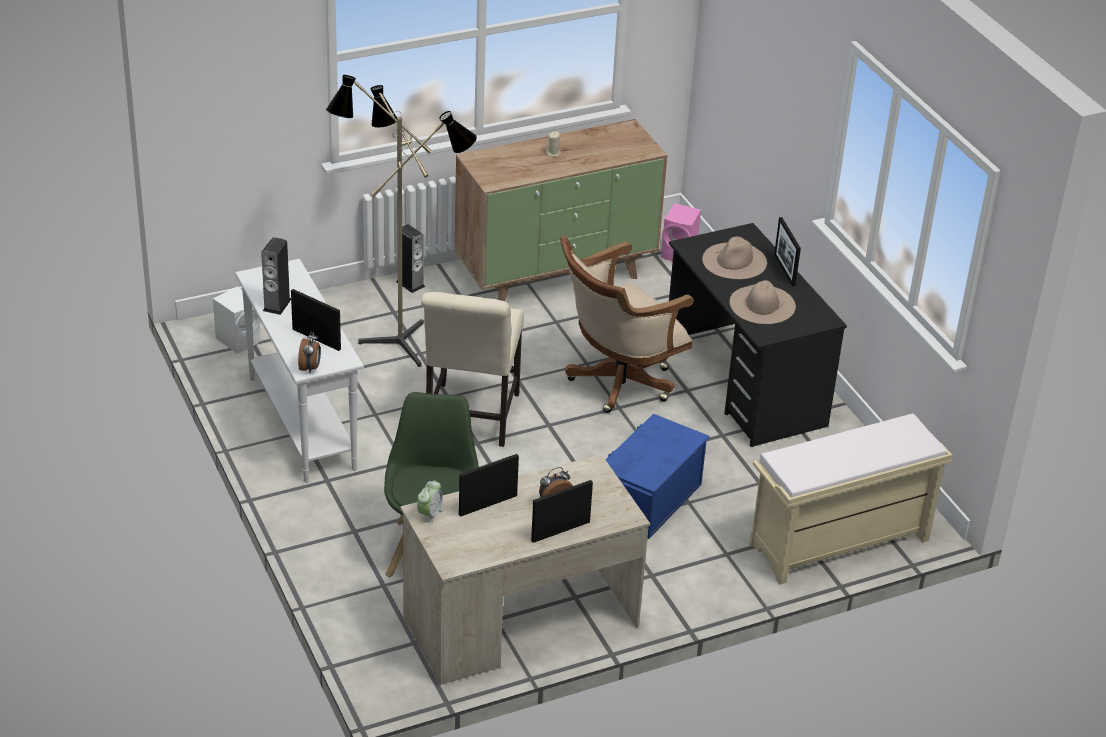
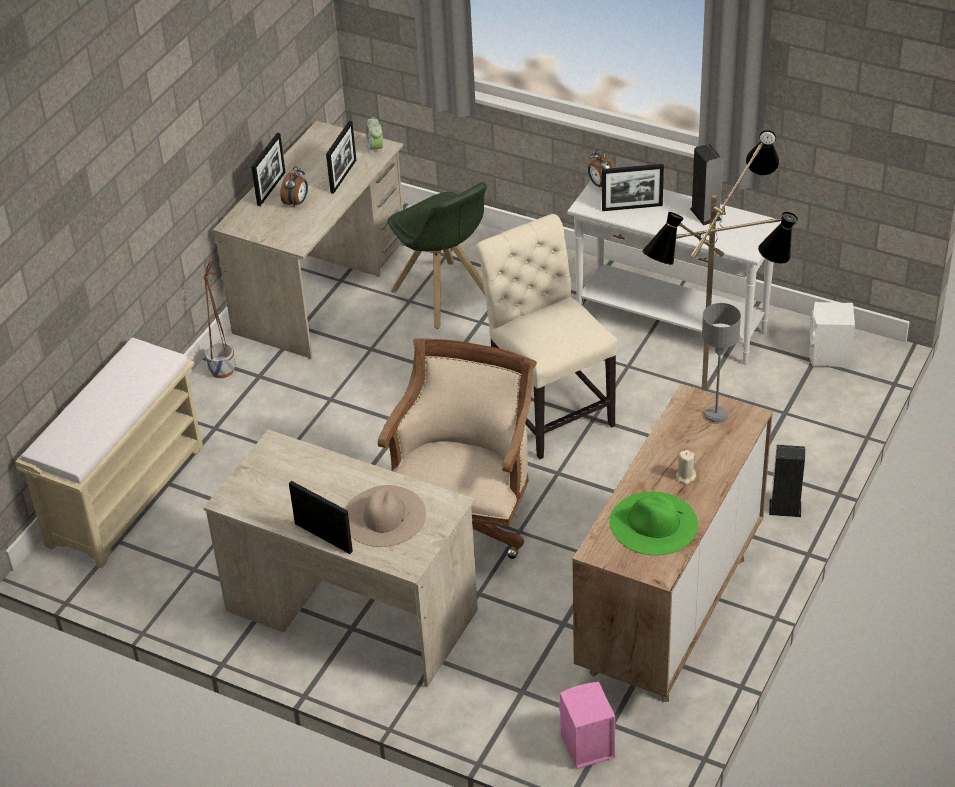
camera: 145 degrees right, 5 degrees up
(490, 168) = (716, 415): none -> grey table lamp
(602, 145) = (653, 523): none -> green hat
(647, 498) = (325, 434): blue storage box -> none
(677, 599) = (222, 370): none -> planter
(744, 382) = (351, 610): black desk -> beige desk
(762, 304) = (307, 479): beige hat -> none

